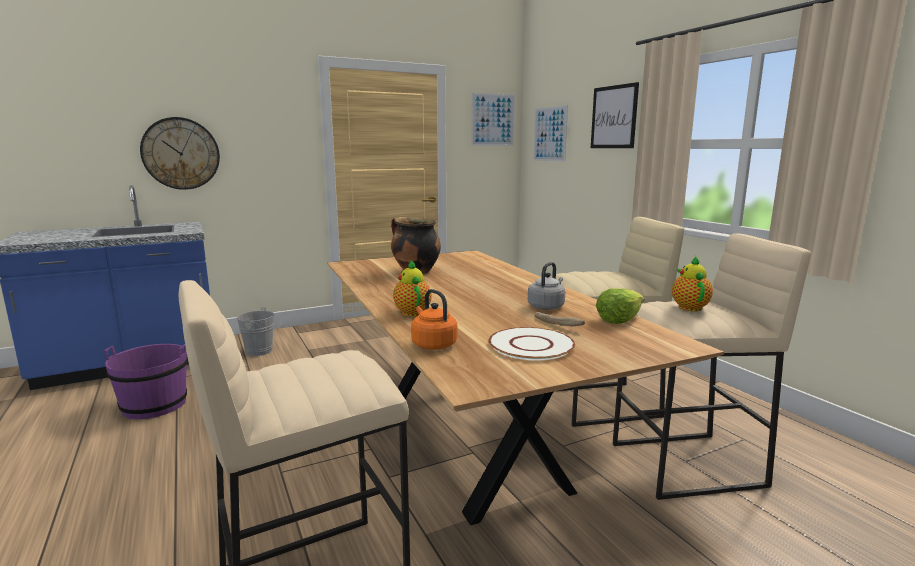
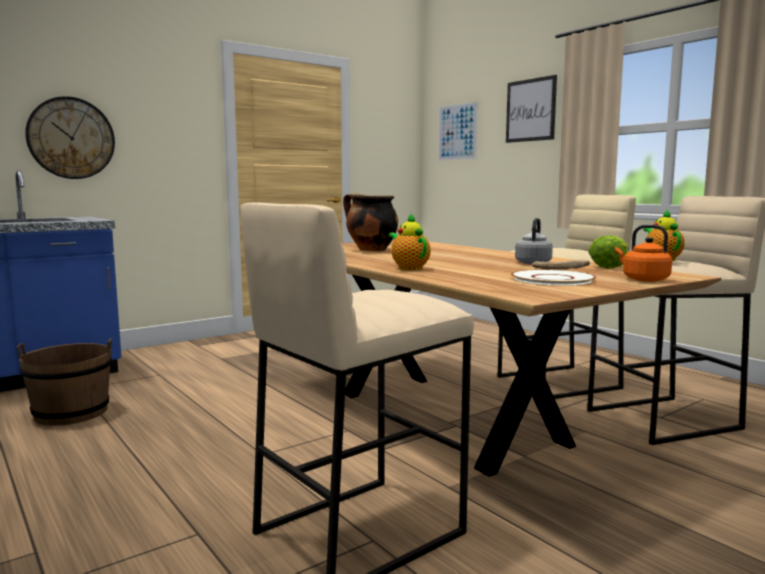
camera: 10 degrees left, 5 degrees down
(154, 405) = (71, 413): purple bucket -> brown bucket
(262, 351) = (167, 362): grey bucket -> none
(432, 344) = (461, 281): orange kettle -> orange kettle (643, 279)
(493, 120) = (395, 118): picture -> none

